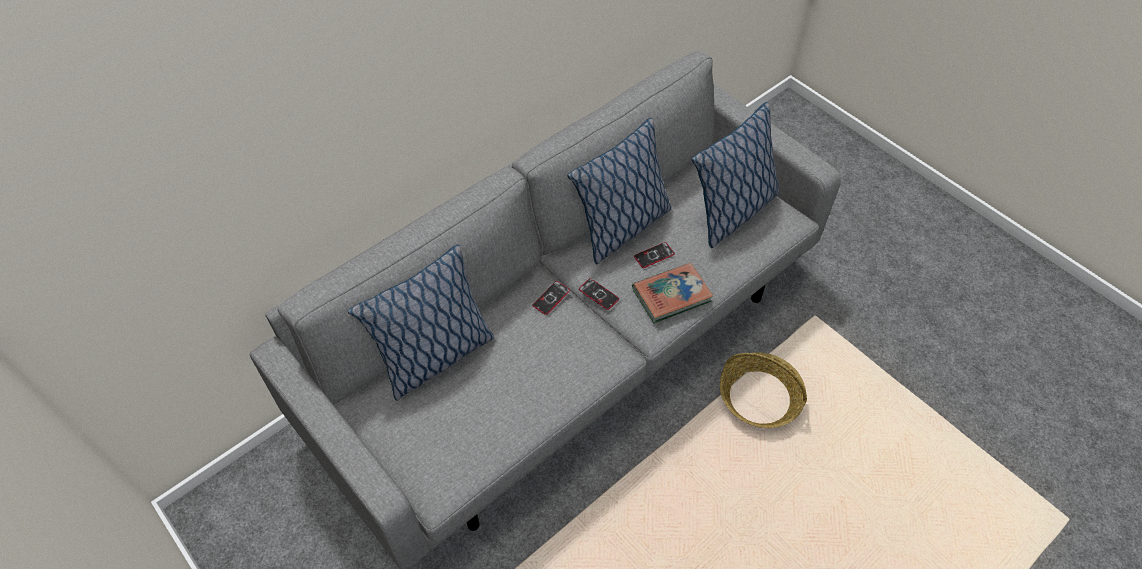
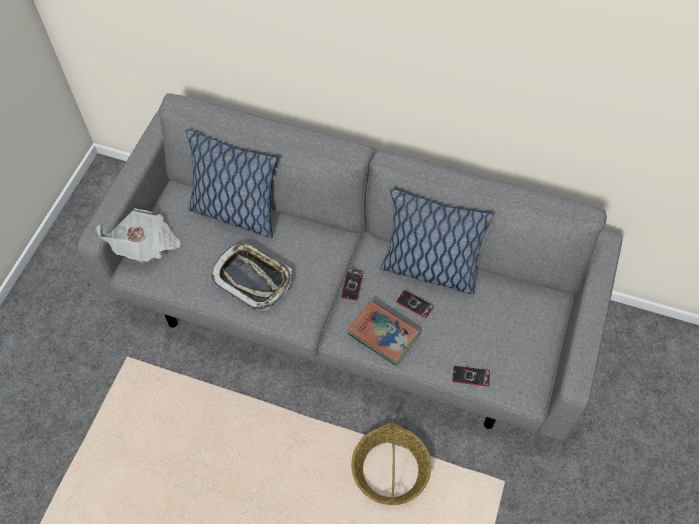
camera: 60 degrees right, 5 degrees up
(409, 466) = (144, 244): none -> newspaper
(533, 376) = (252, 278): none -> tray
(551, 298) = (328, 255): phone -> phone (471, 376)
(732, 212) = (502, 341): pillow -> none

